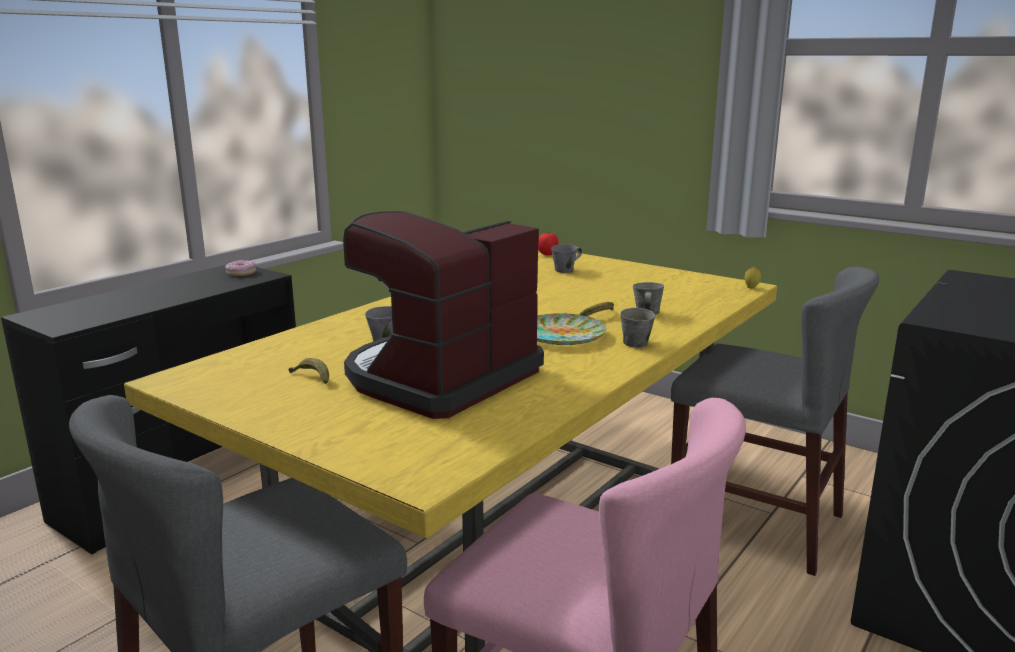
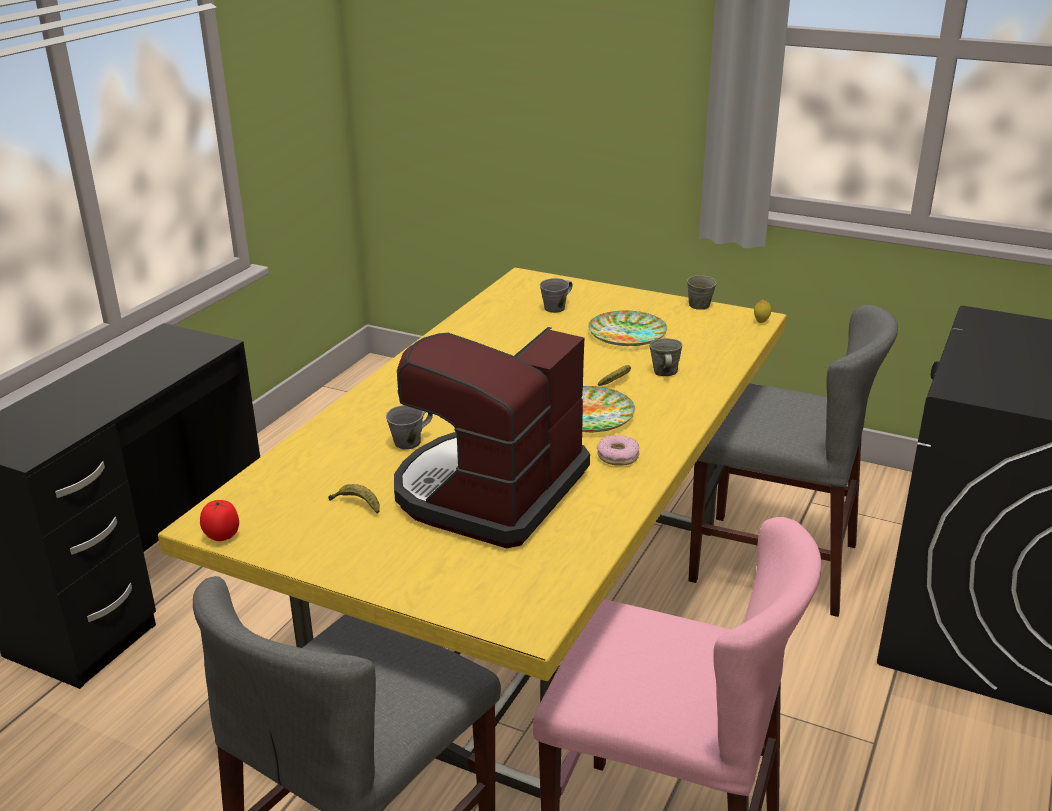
camera: 10 degrees left, 10 degrees up
(241, 273) = (181, 342): donut -> donut (618, 456)
(547, 254) = (526, 281): tomato -> tomato (222, 536)
(622, 288) = (627, 334): none -> plate
(636, 343) = (667, 419): grey mug -> grey mug (700, 305)

